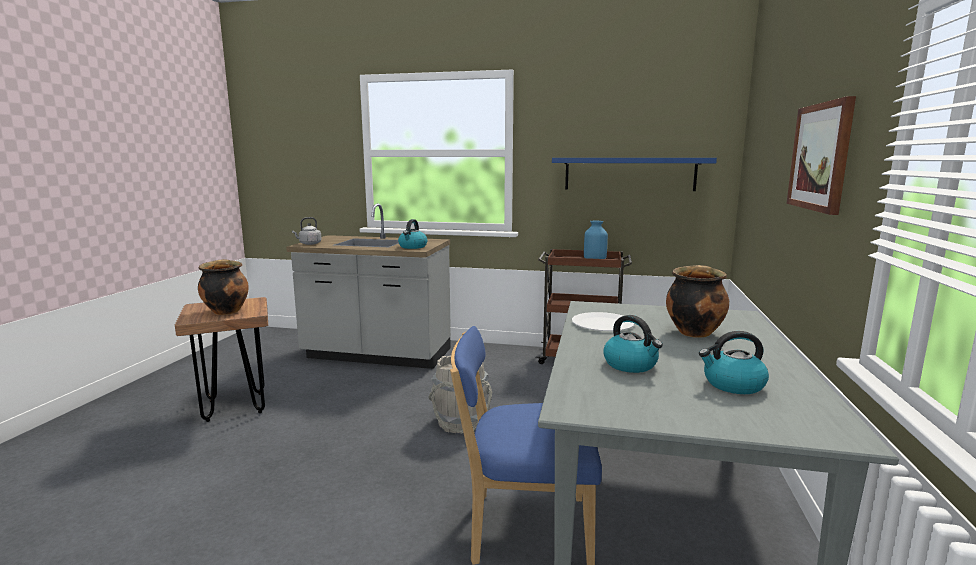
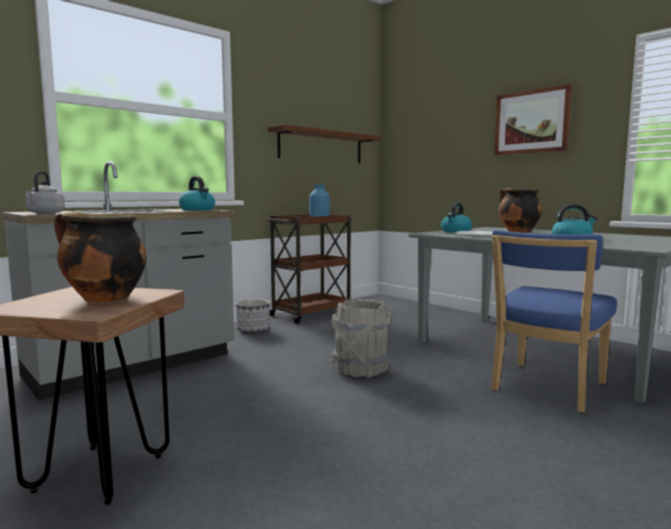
camera: 55 degrees left, 5 degrees down
(497, 357) = (253, 330): none -> planter
(629, 174) = (321, 147): blue shelf -> brown shelf
(732, 385) = (616, 237): kettle -> kettle (456, 231)

